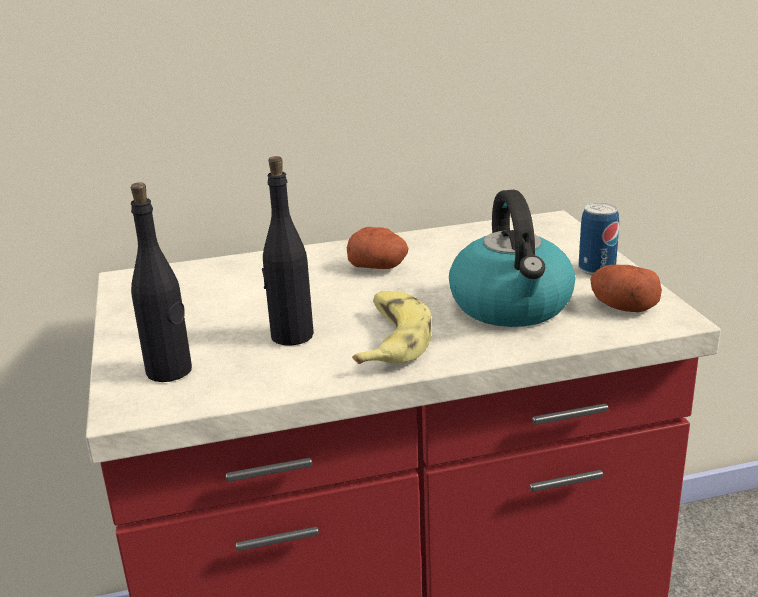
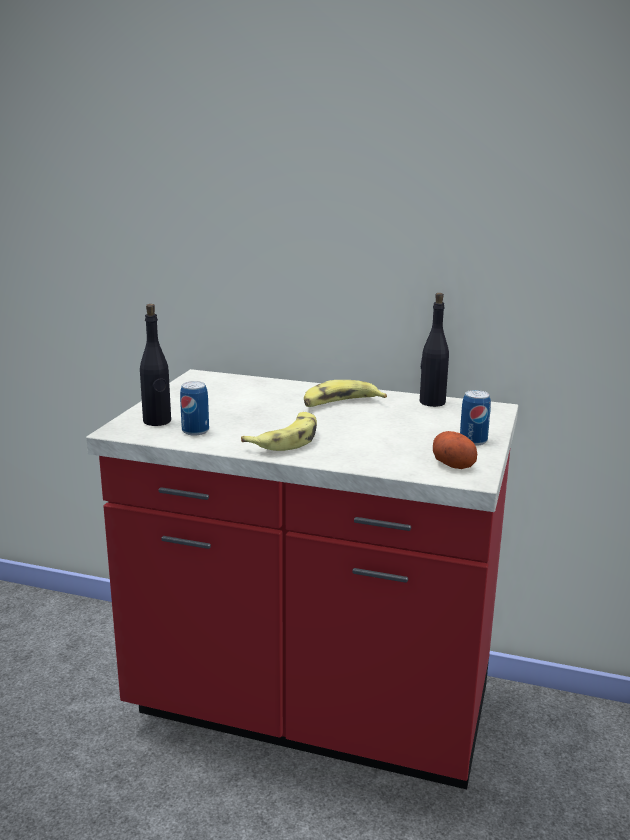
camera: 30 degrees right, 5 degrees down
(249, 368) = (195, 431): none -> can
(291, 336) = (238, 423): black bottle -> black bottle (432, 402)
(379, 267) = (340, 404): potato -> banana
(512, 306) = (383, 444): kettle -> none

